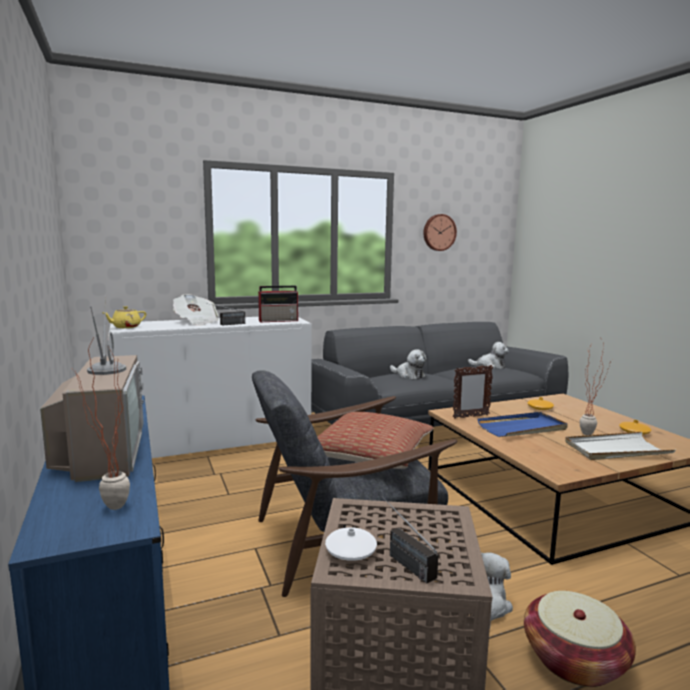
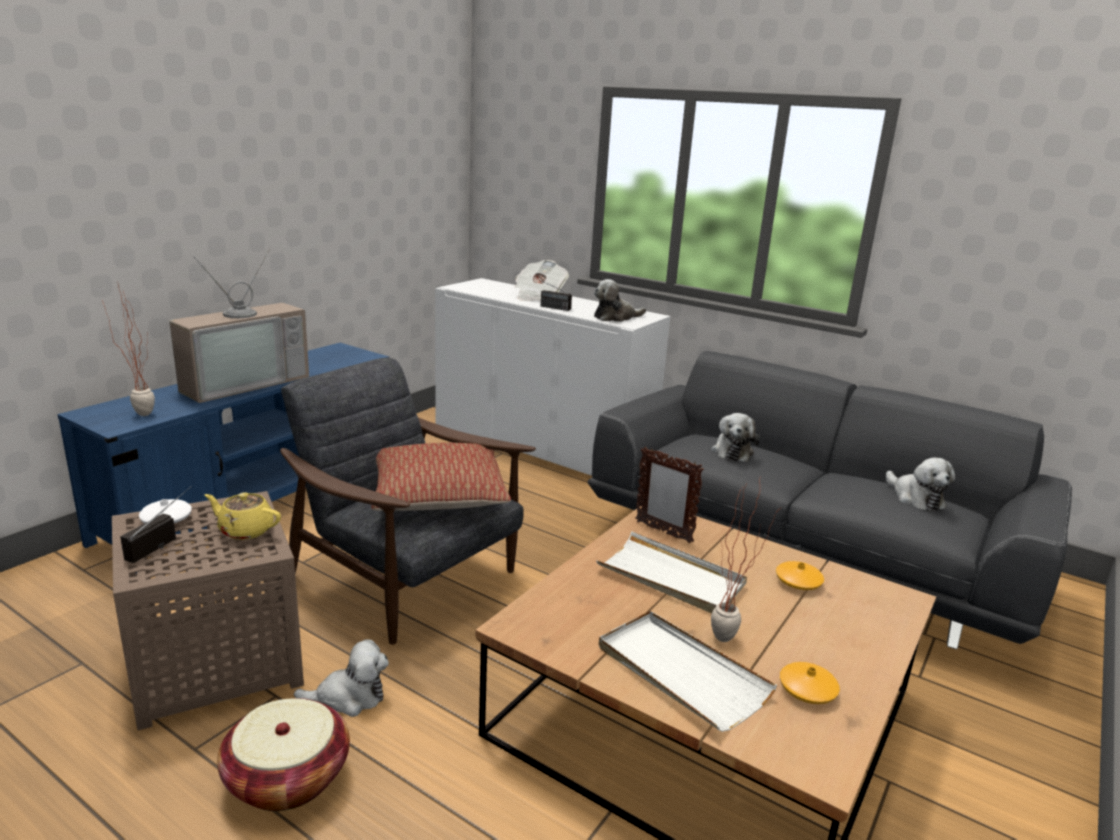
camera: 55 degrees right, 10 degrees up
(126, 327) = (468, 285): yellow teapot -> yellow teapot (245, 530)
(279, 320) = (615, 317): radio -> plush toy
(438, 232) = (988, 220): wall clock -> none
(523, 428) = (671, 578): blue tray -> white tray

